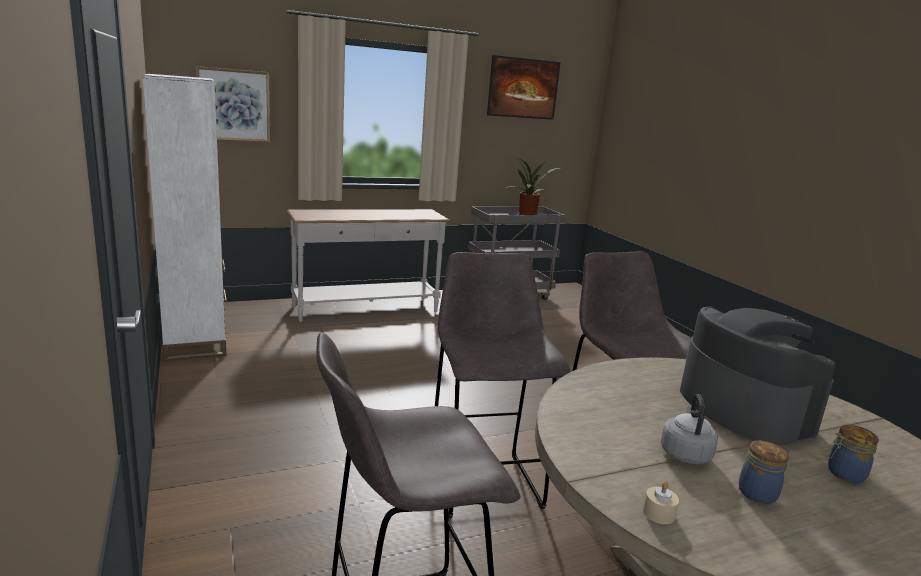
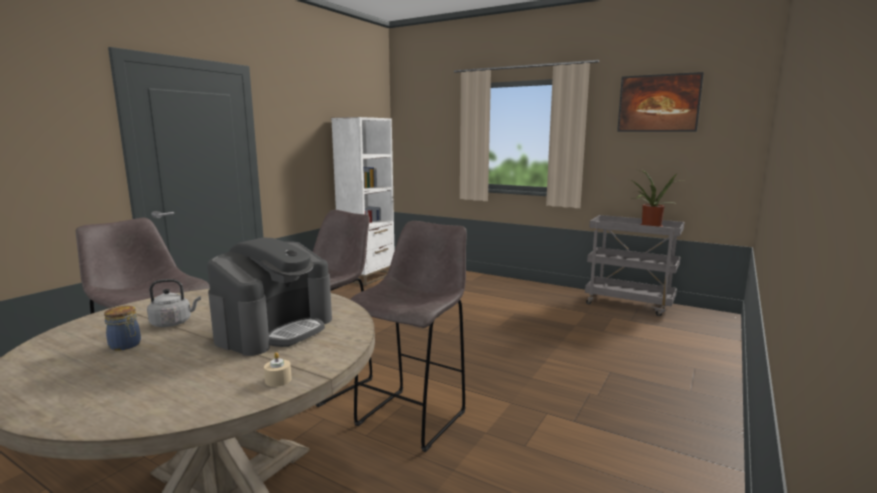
camera: 55 degrees right, 5 degrees down
(234, 105) = (430, 136): picture -> none
(366, 309) = (488, 285): white console table -> none
(658, 513) = (85, 326): beige candle -> beige candle (278, 380)
(844, 474) = (179, 368): jar -> none

